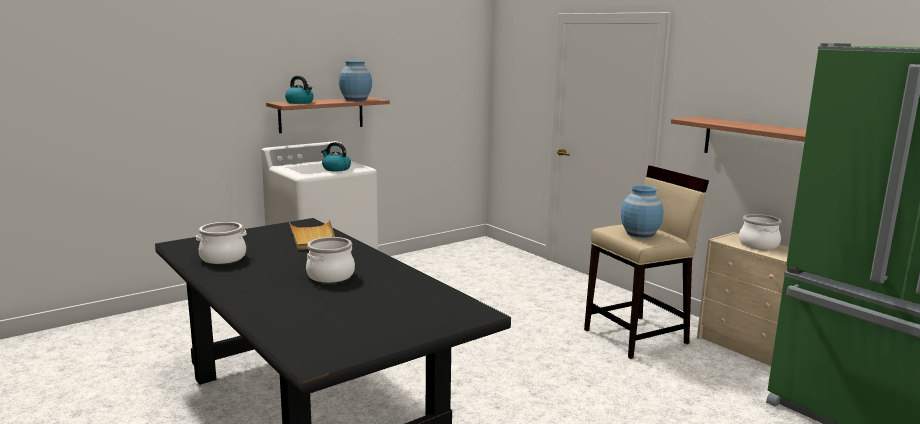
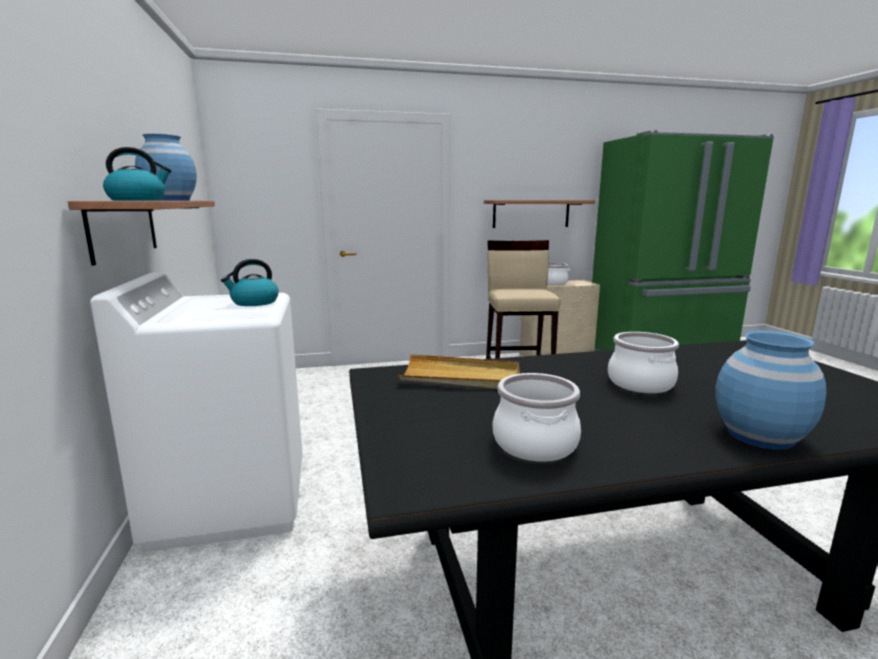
camera: 65 degrees left, 0 degrees up
(640, 233) = (530, 291): blue vase -> blue vase (760, 436)

